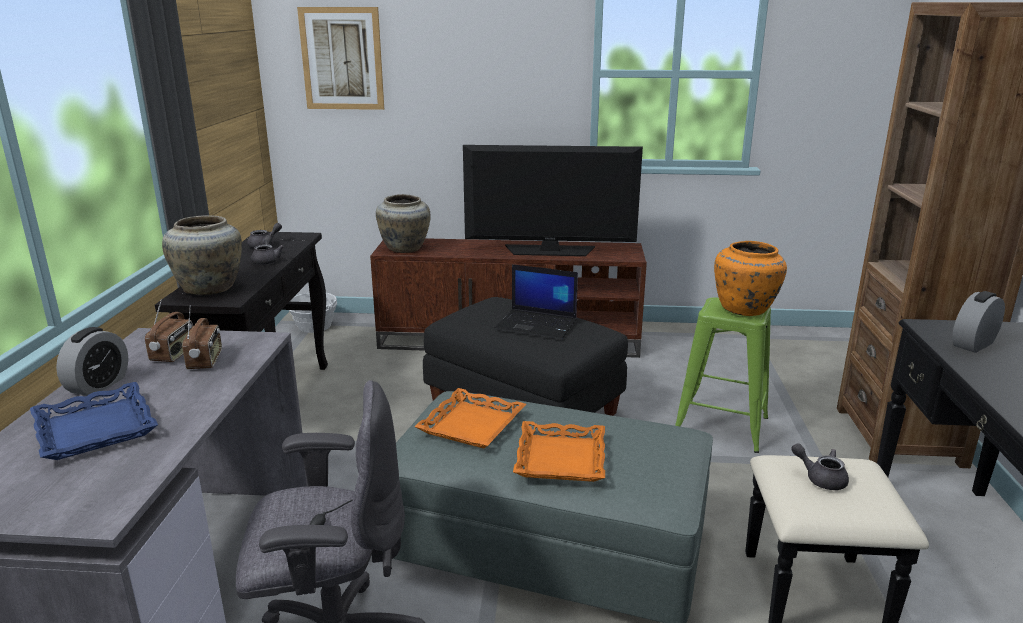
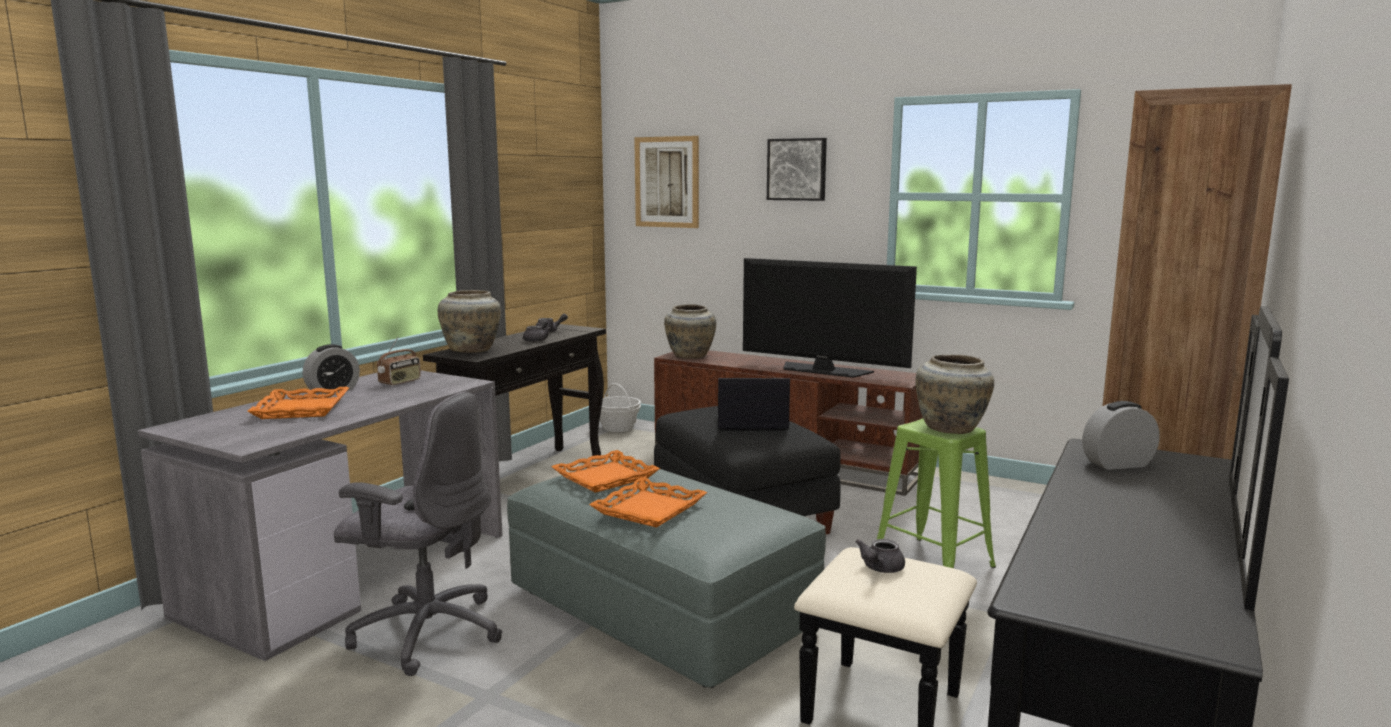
camera: 25 degrees right, 10 degrees down
(94, 429) = (301, 409): blue tray -> orange tray
(206, 361) = (415, 388): radio -> none
(494, 46) = (797, 169): none -> picture
(537, 325) = (750, 424): laptop -> laptop turned 135 degrees clockwise
(745, 309) = (952, 429): orange vase -> beige vase
(820, 478) = (880, 569): grey teapot -> grey teapot turned 120 degrees counterclockwise

